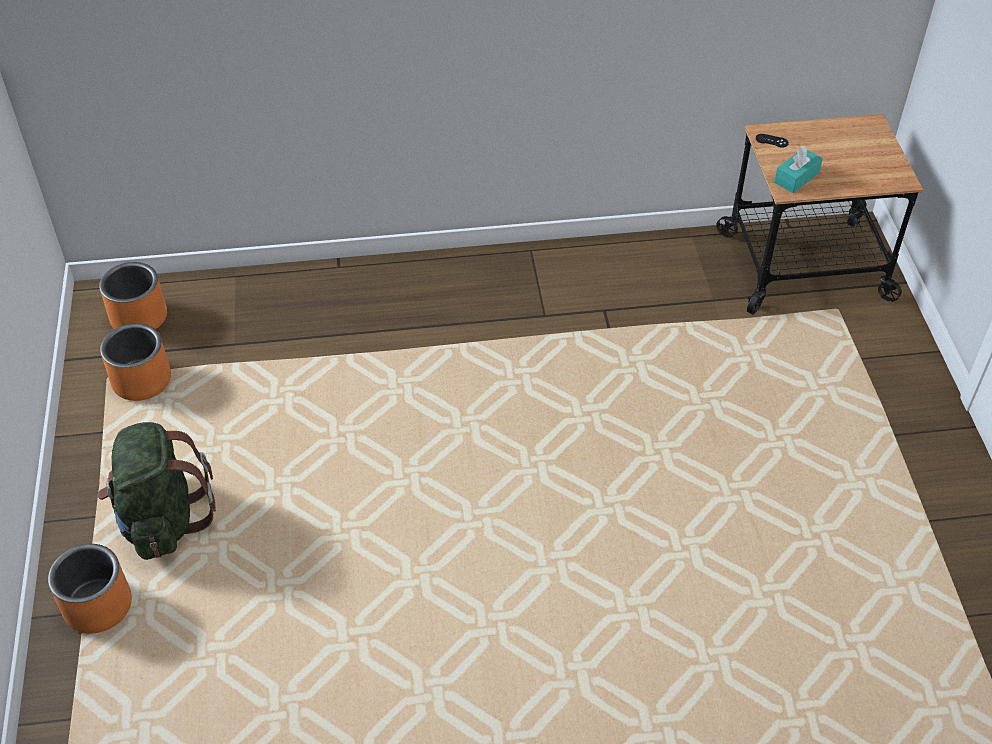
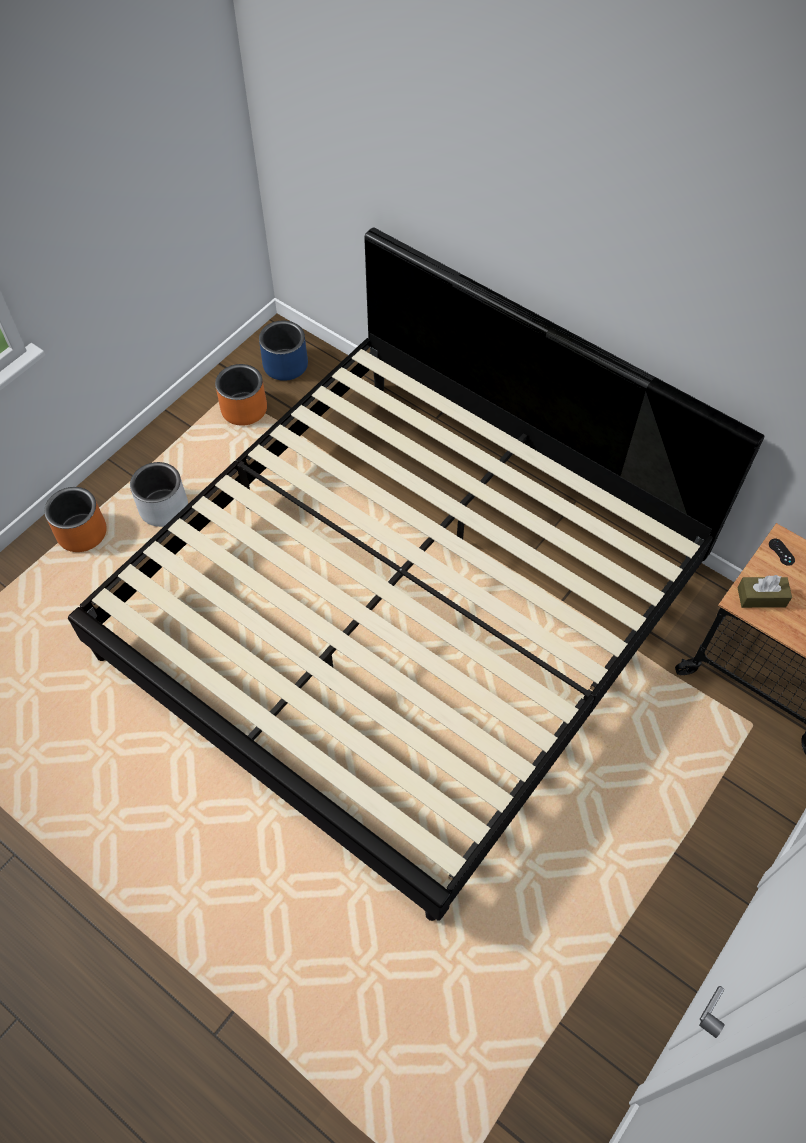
camera: 45 degrees right, 10 degrees up
(138, 317) = (285, 365): orange planter -> blue planter
(162, 519) = (164, 508): green backpack -> grey planter
(496, 432) = (403, 612): none -> bed
(796, 178) = (761, 597): turquoise tissue box -> brown tissue box

